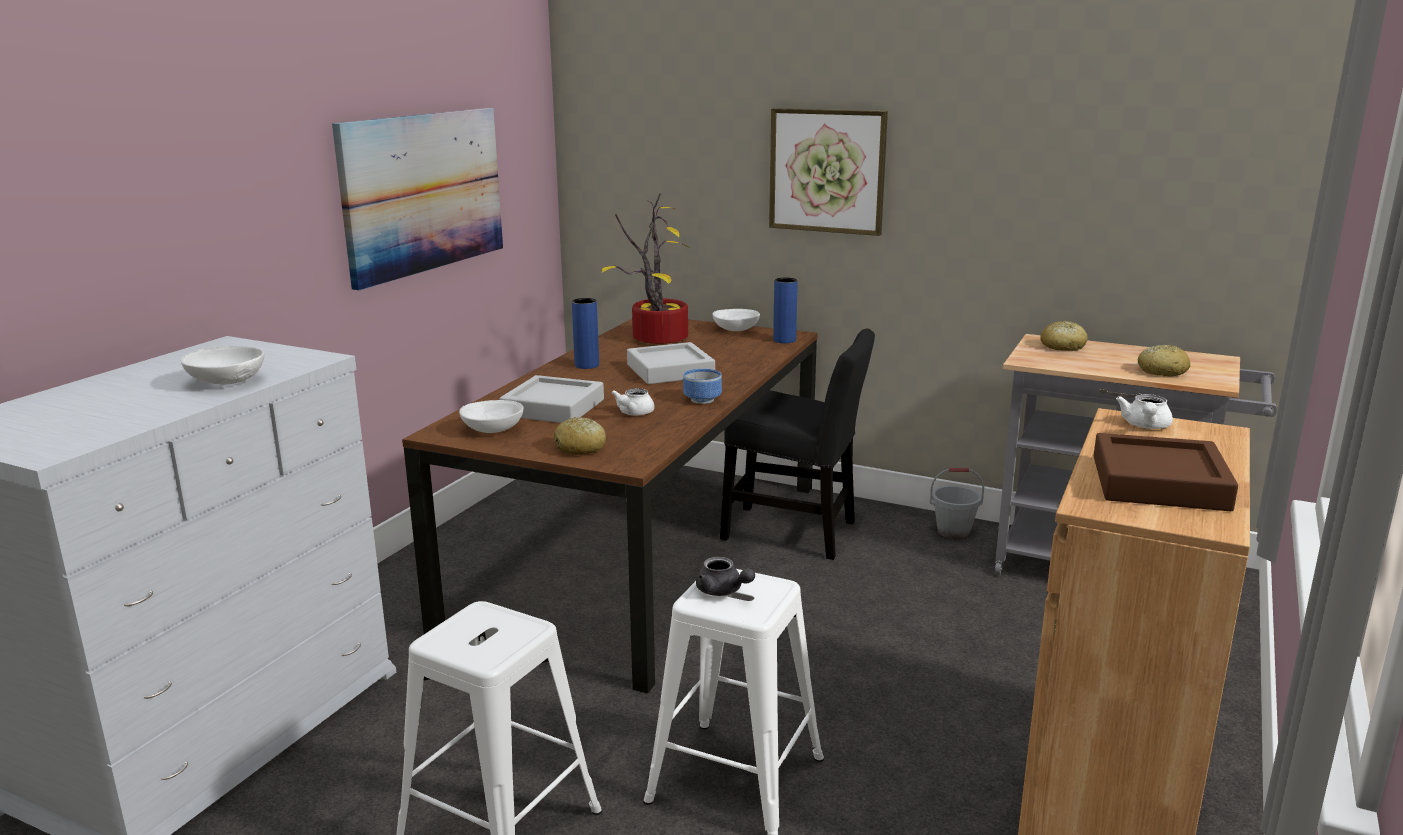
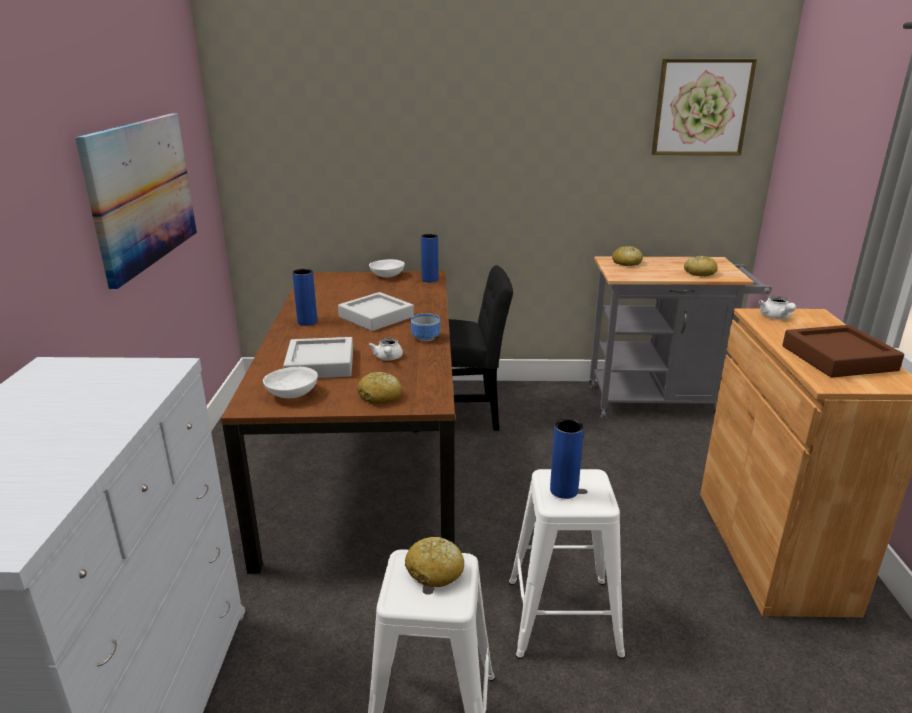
camera: 25 degrees left, 5 degrees up
(227, 381) = (106, 409): white bowl -> none
(498, 627) = (435, 571): none -> bread
(657, 337) = (337, 290): potted plant -> none
(723, 591) = (563, 490): grey teapot -> blue vase
(827, 171) = (447, 152): picture -> picture (701, 107)
(953, 532) = (555, 393): grey bucket -> none

